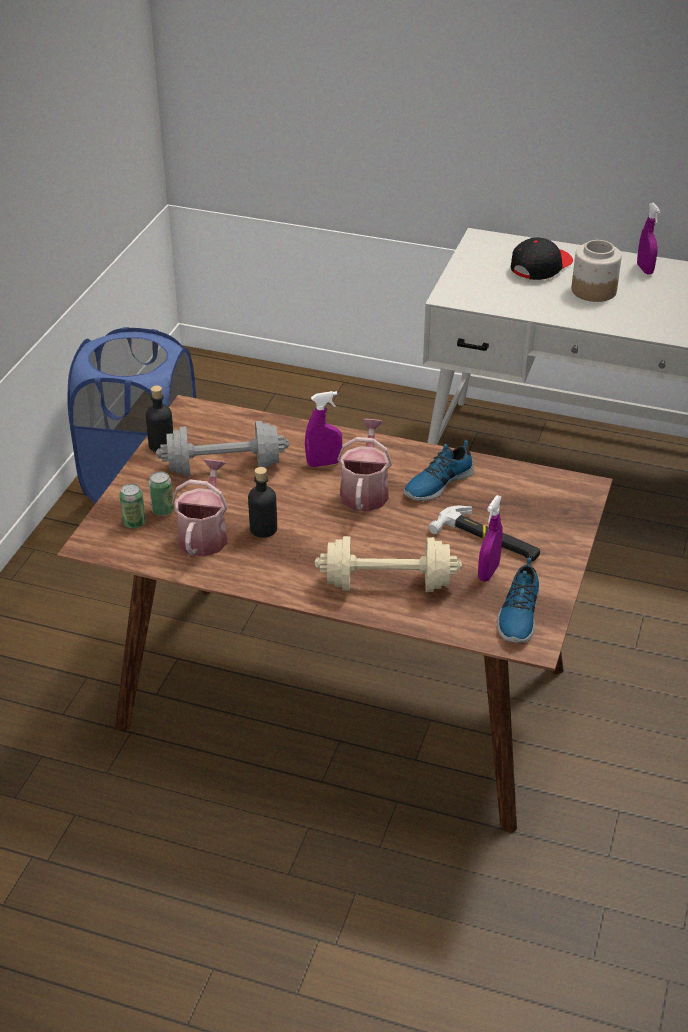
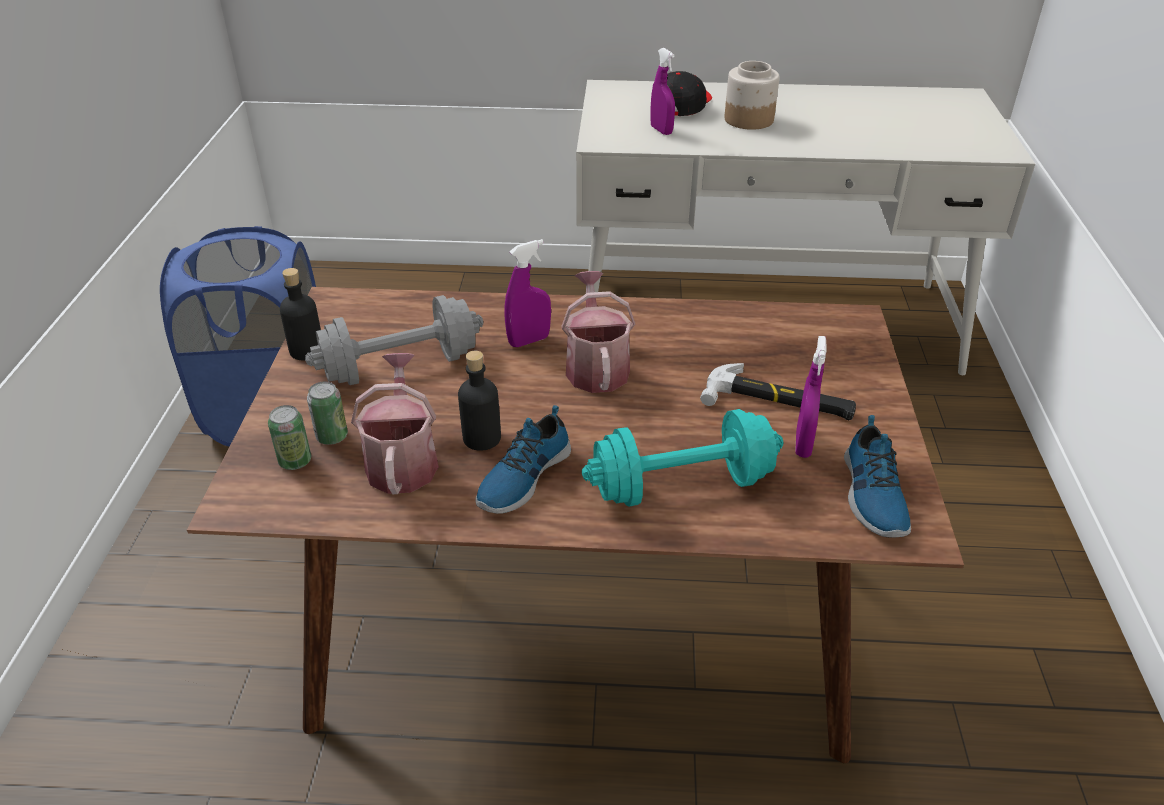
camera: 15 degrees left, 0 degrees up
(387, 584) = (681, 485): beige dumbbell -> turquoise dumbbell
(437, 483) = (681, 342): shoe -> shoe (522, 476)
(644, 269) = (788, 96): purple spray bottle -> purple spray bottle (661, 130)

